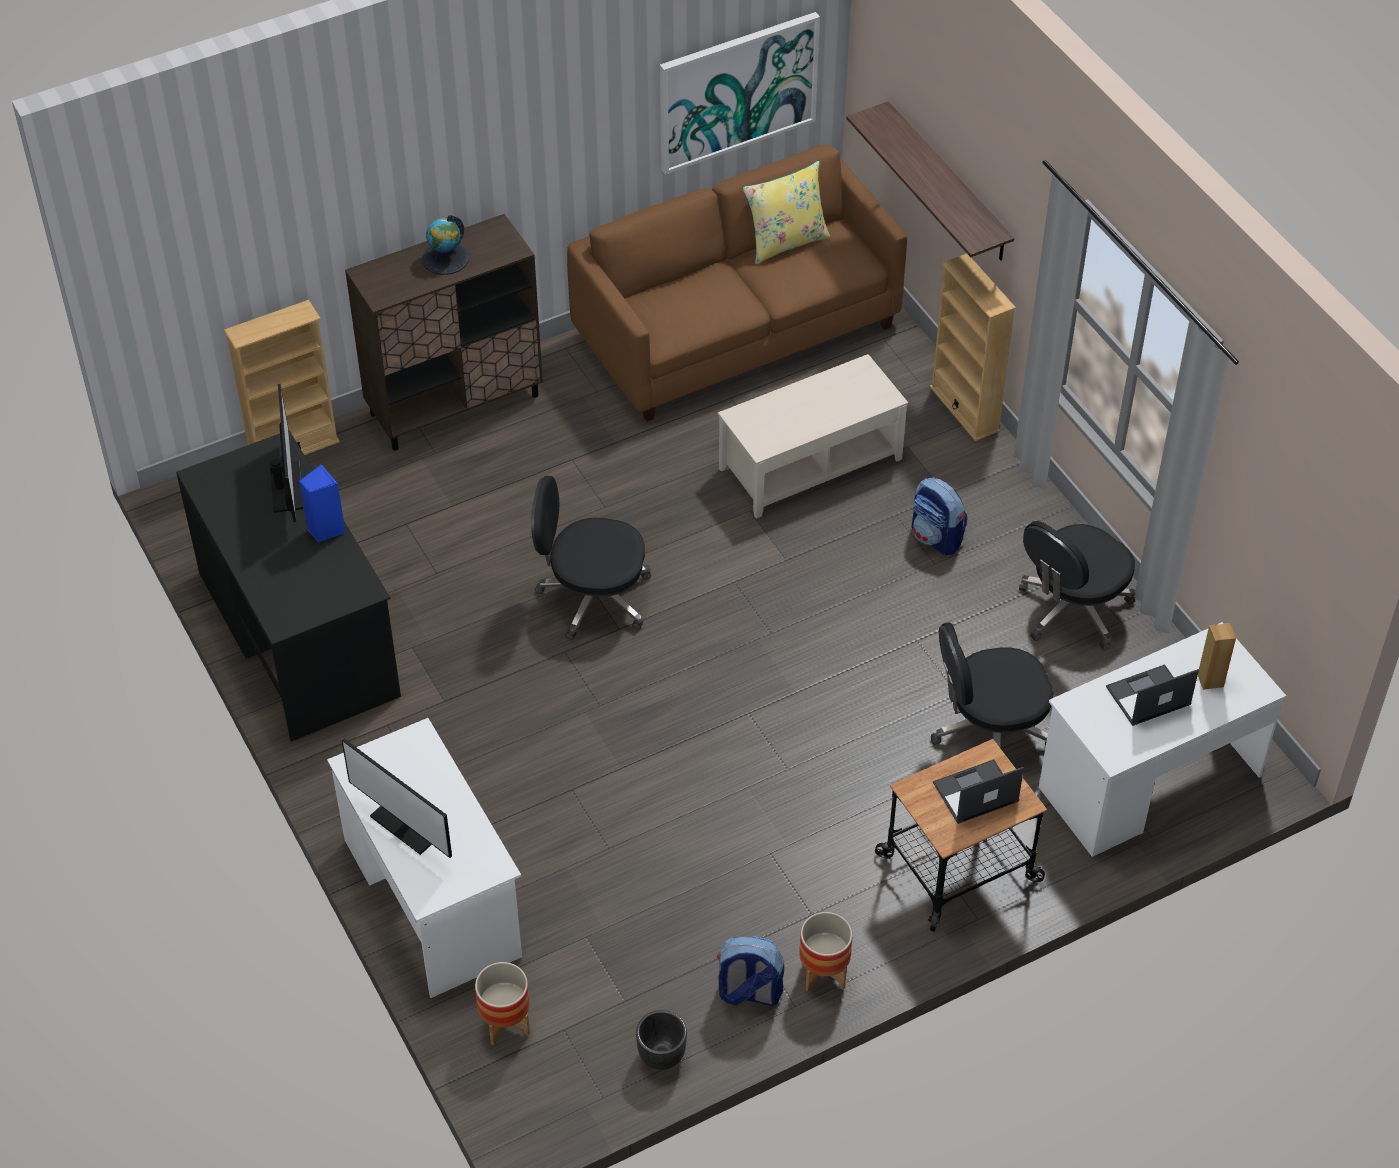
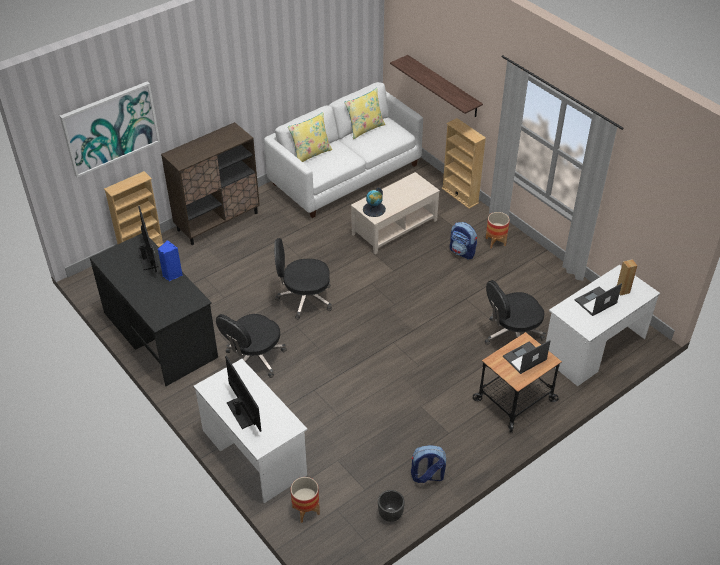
camera: 10 degrees left, 5 degrees down
(406, 825) = (242, 412): monitor -> monitor turned 150 degrees counterclockwise
(445, 258) = (210, 144): globe -> globe (374, 209)
(660, 287) = (311, 153): none -> yellow pillow
(737, 91) = (336, 57): picture -> picture (110, 128)
(737, 331) = (345, 174): brown sofa -> white sofa
(823, 974) = (462, 461): planter -> planter (495, 242)
(1072, 610) = (534, 276): black office chair -> black office chair (254, 359)

